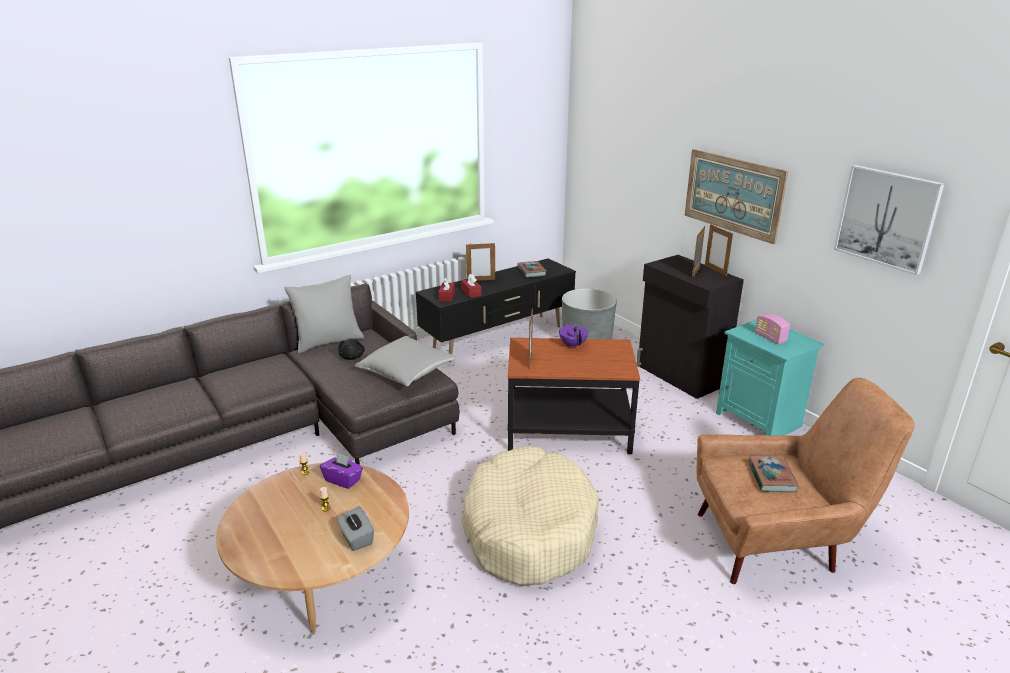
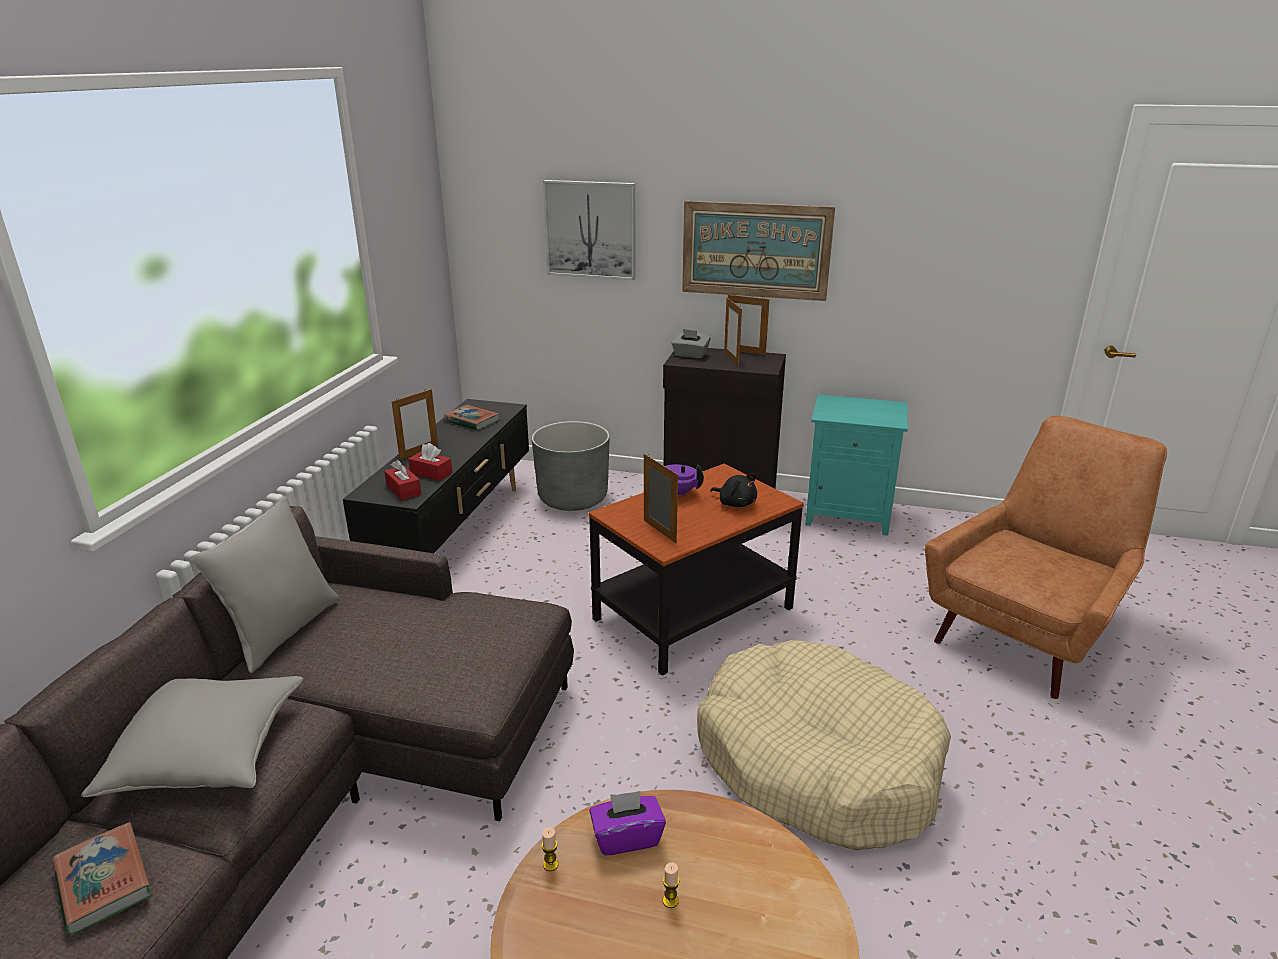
camera: 40 degrees left, 0 degrees up
(352, 357) = (367, 636): black plush toy -> black plush toy (735, 503)
(356, 538) = (782, 915): grey tissue box -> grey tissue box (690, 355)
(407, 372) = (487, 621): grey pillow -> grey pillow (207, 752)
(770, 338) = (860, 412): radio -> none
(771, 477) = (1033, 558): book -> book (103, 882)
(887, 218) = (972, 240): picture -> picture (591, 229)

